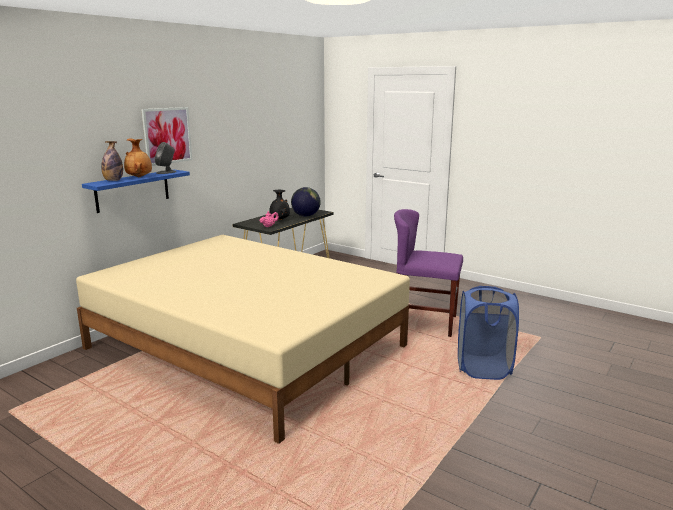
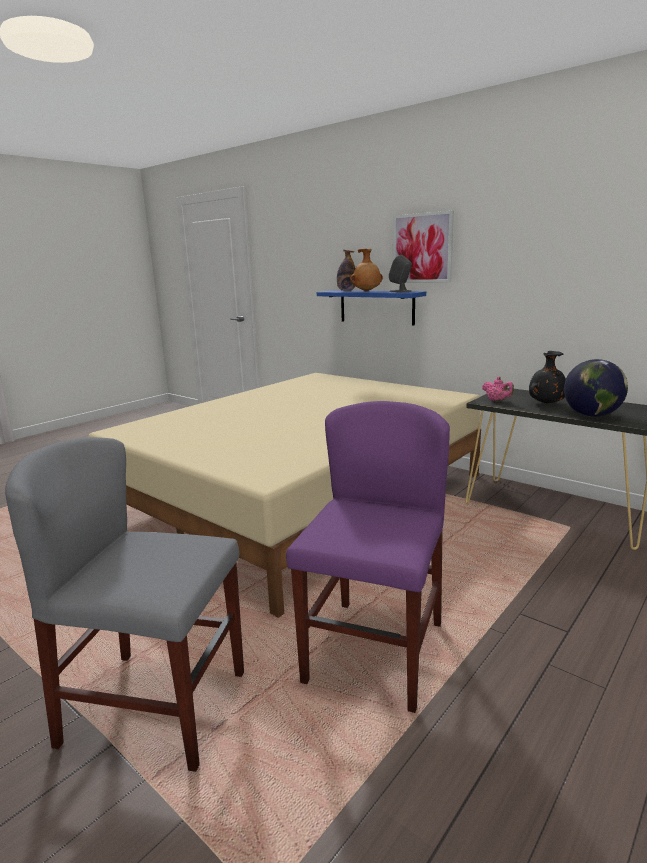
camera: 95 degrees right, 0 degrees up
(483, 368) = (156, 707): blue laundry basket -> grey chair

